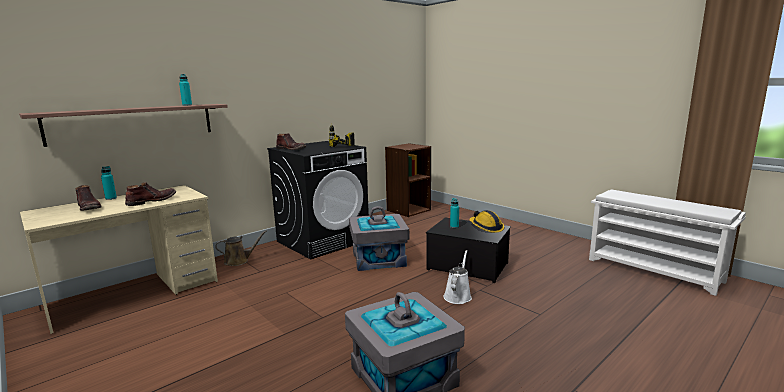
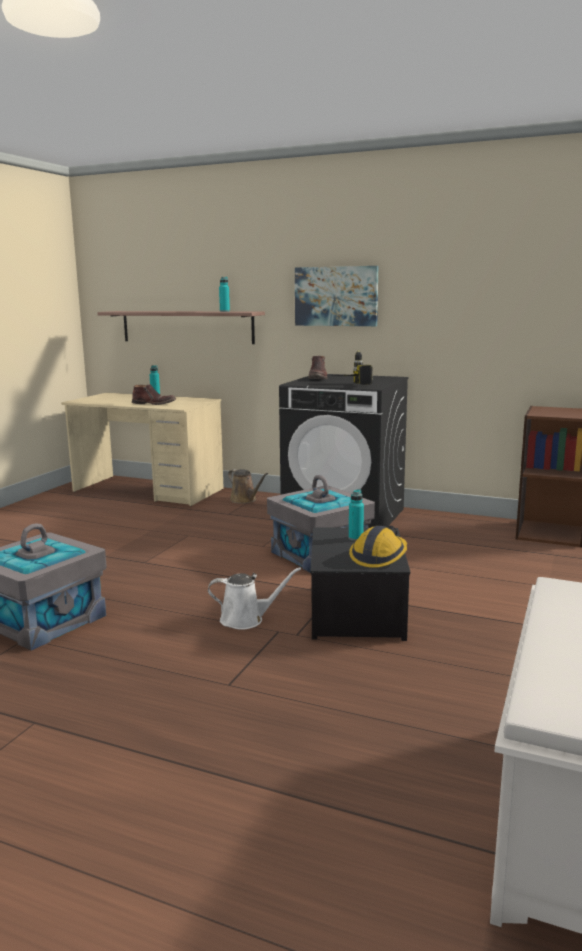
camera: 65 degrees right, 0 degrees up
(89, 207) = (124, 398): brown boot -> none
(274, 89) = (336, 296): none -> picture

